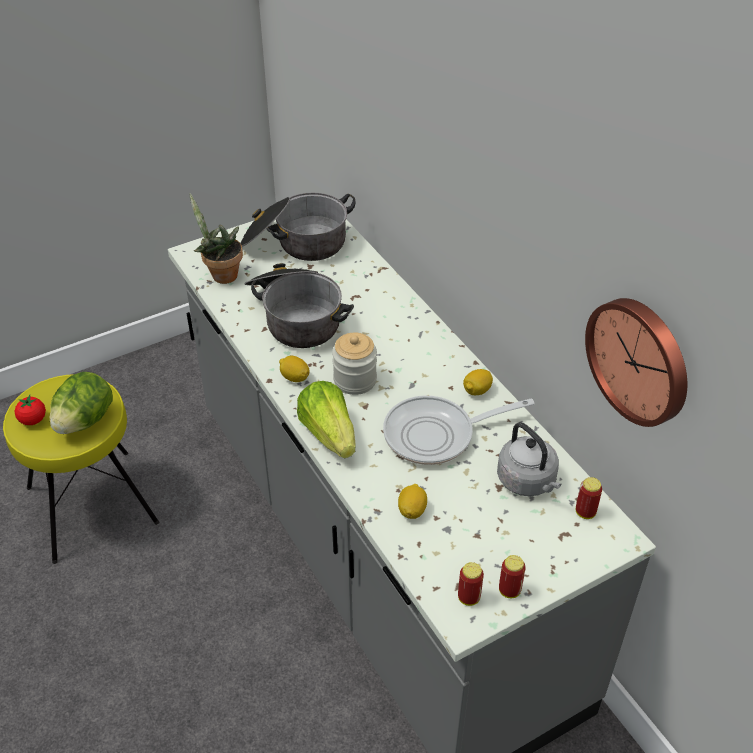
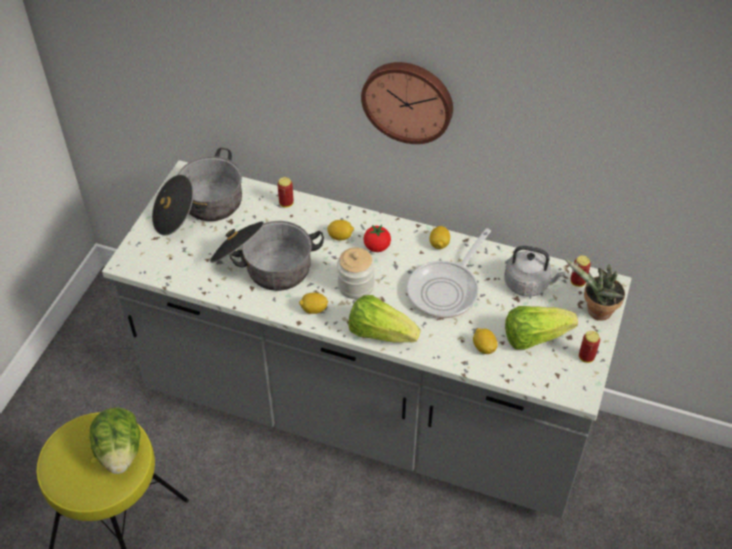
camera: 40 degrees left, 5 degrees up
(33, 420) = (75, 480): tomato -> tomato (377, 247)
(221, 275) = (171, 266): potted plant -> potted plant (595, 312)
(390, 331) = (340, 236): none -> lemon
(469, 598) = (570, 377): can -> can (286, 203)
(475, 534) = (534, 337): none -> lettuce
(640, 360) = (592, 162): wall clock -> wall clock (408, 100)

